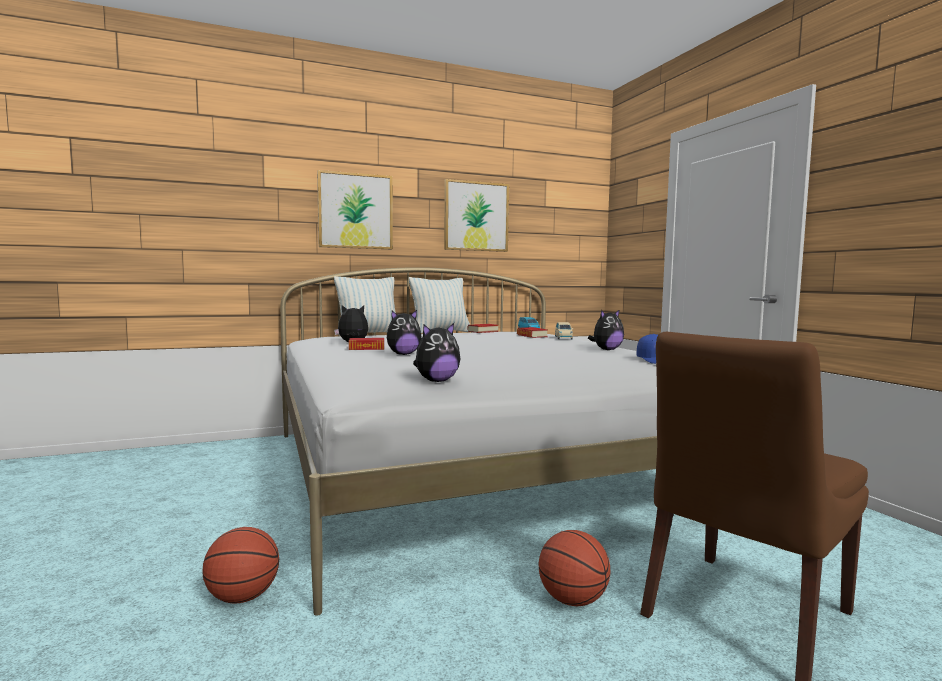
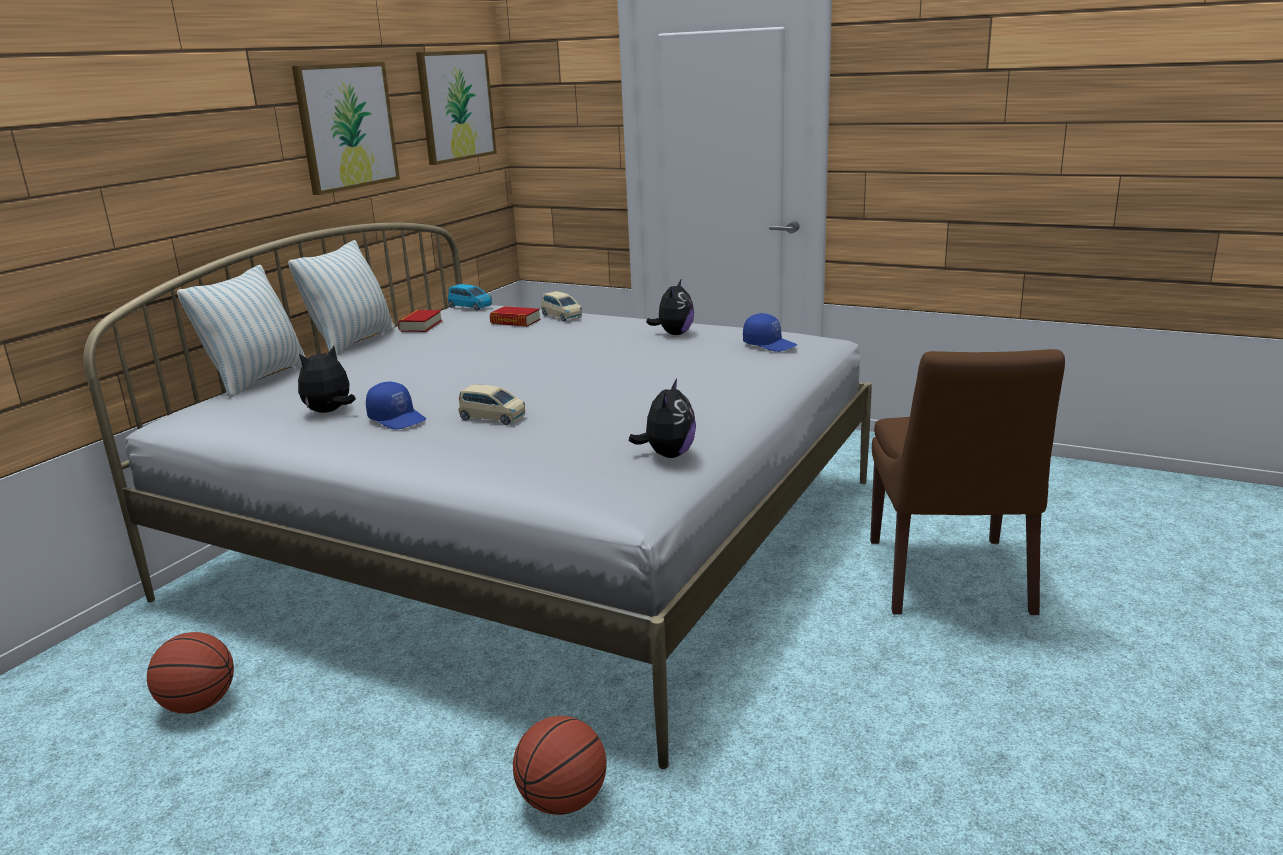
camera: 40 degrees left, 15 degrees up
(355, 211) = (165, 151): picture -> picture (456, 106)
(366, 348) = (398, 419): book -> blue cap
(403, 354) = (493, 417): plush toy -> beige toy car
(572, 600) = (834, 630): basketball -> basketball (199, 705)

